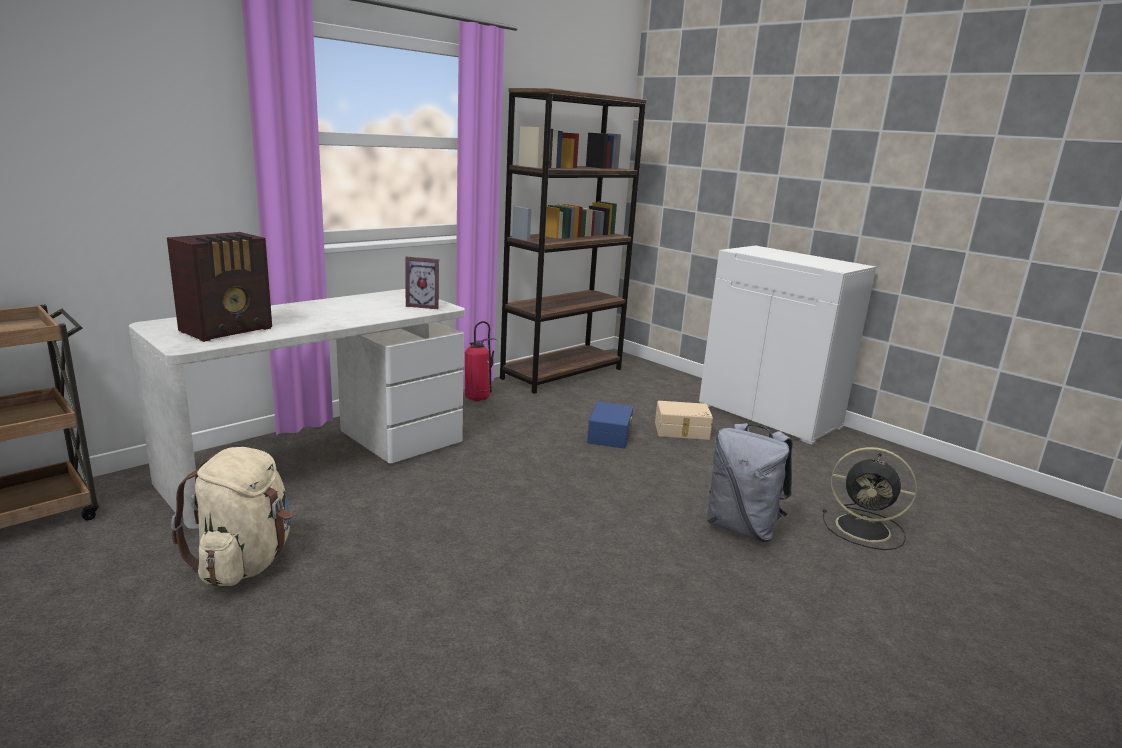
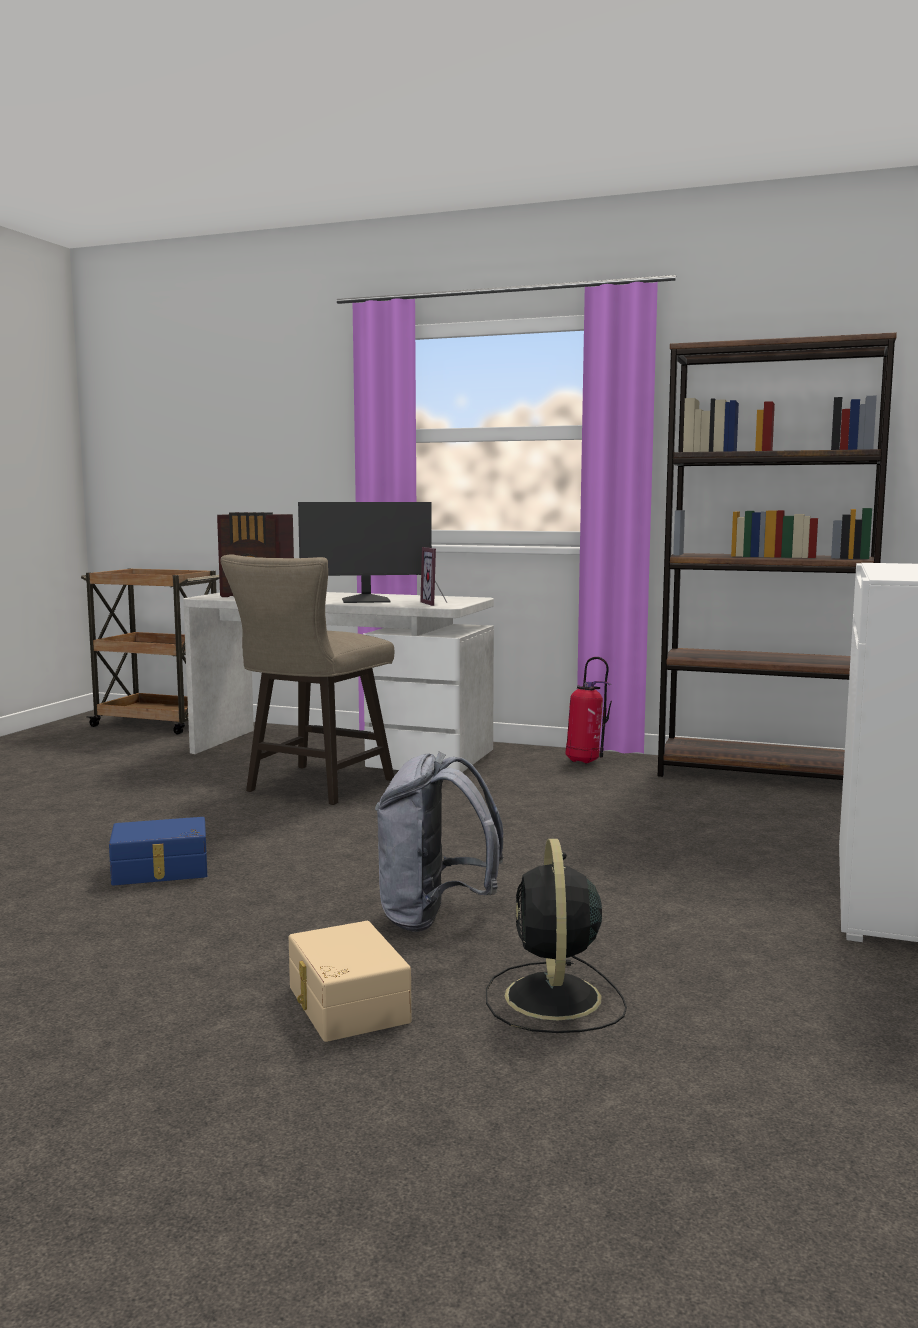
camera: 65 degrees right, 10 degrees down
(245, 562) = (156, 772): beige backpack -> none
(362, 314) = (366, 601): none -> monitor
(415, 498) = (313, 787): none -> beige stool
(611, 435) = (602, 824): blue storage box -> blue storage box (160, 870)
(682, 431) = (701, 854): beige storage box -> beige storage box (345, 1004)

